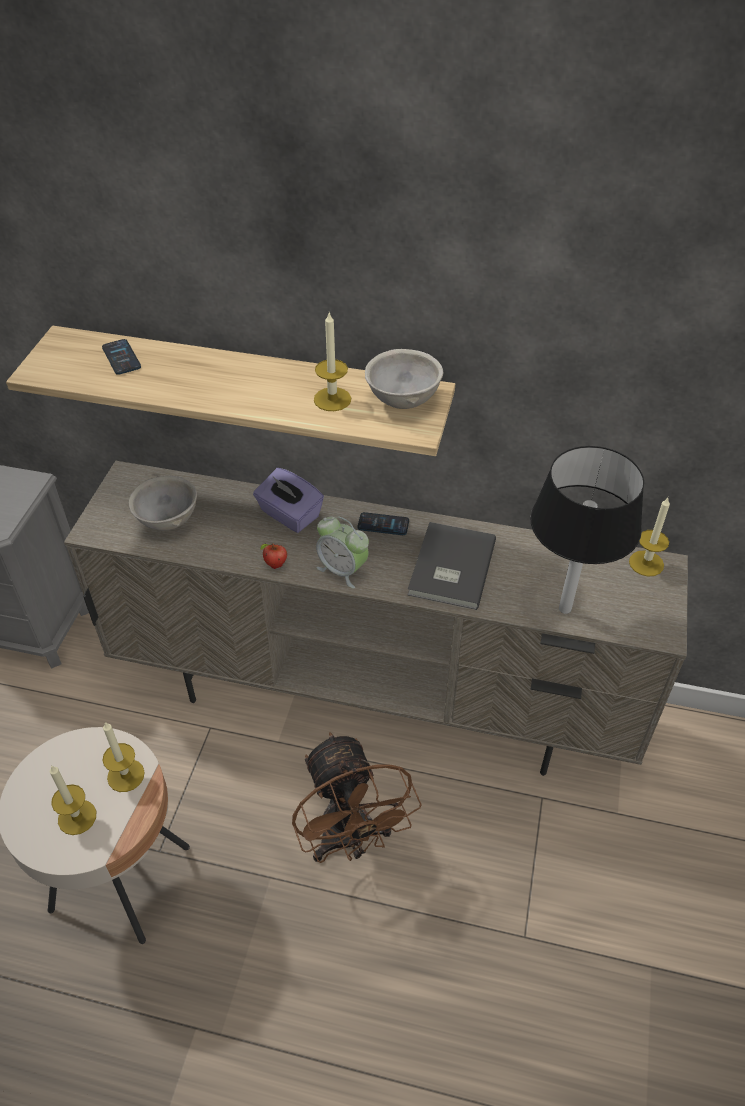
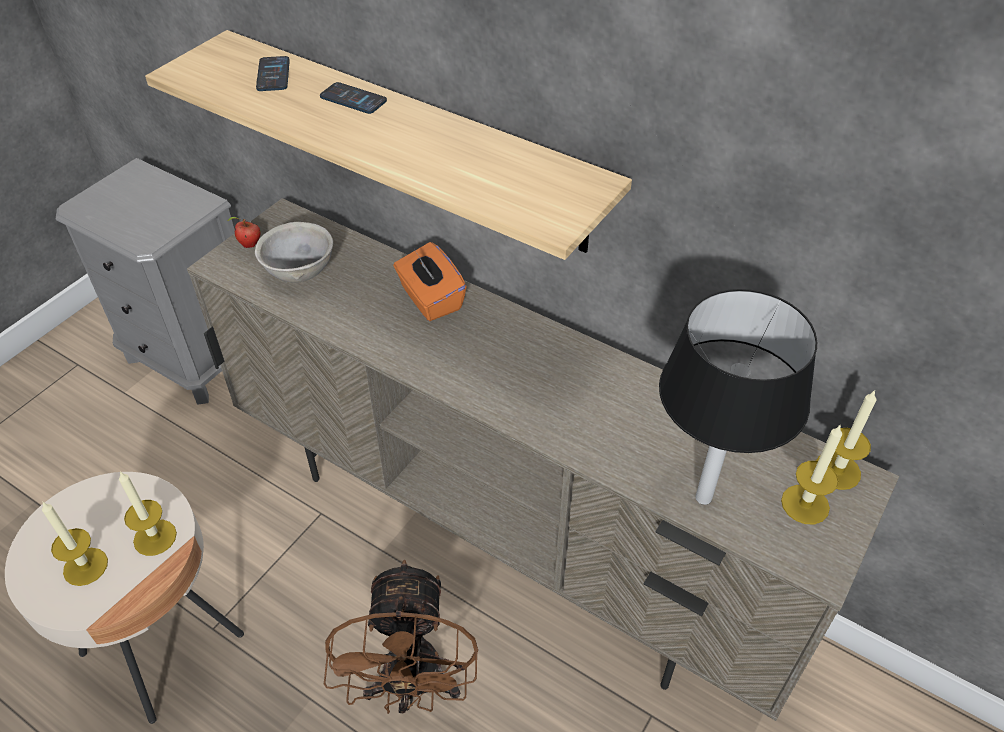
camera: 20 degrees right, 0 degrees up
(275, 565) = (386, 351): apple -> apple (249, 245)
(289, 515) = (430, 299): purple tissue box -> orange tissue box
(332, 399) = (473, 166): candle -> candle (805, 504)
(342, 570) = (458, 376): alarm clock -> none
(383, 524) = (529, 337): phone -> phone (353, 99)
(402, 401) = (554, 186): grey bowl -> none
(449, 568) = (582, 408): grey book -> none

